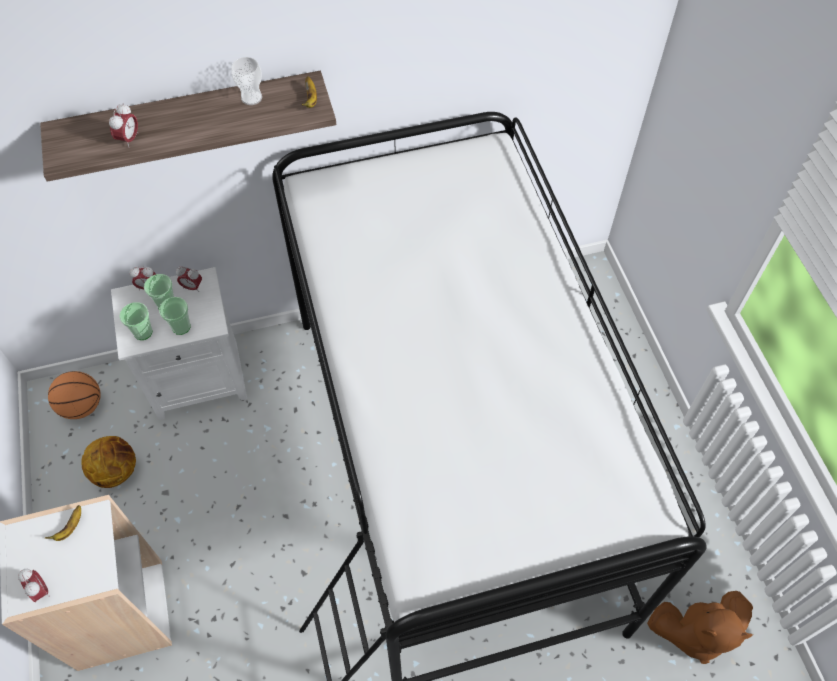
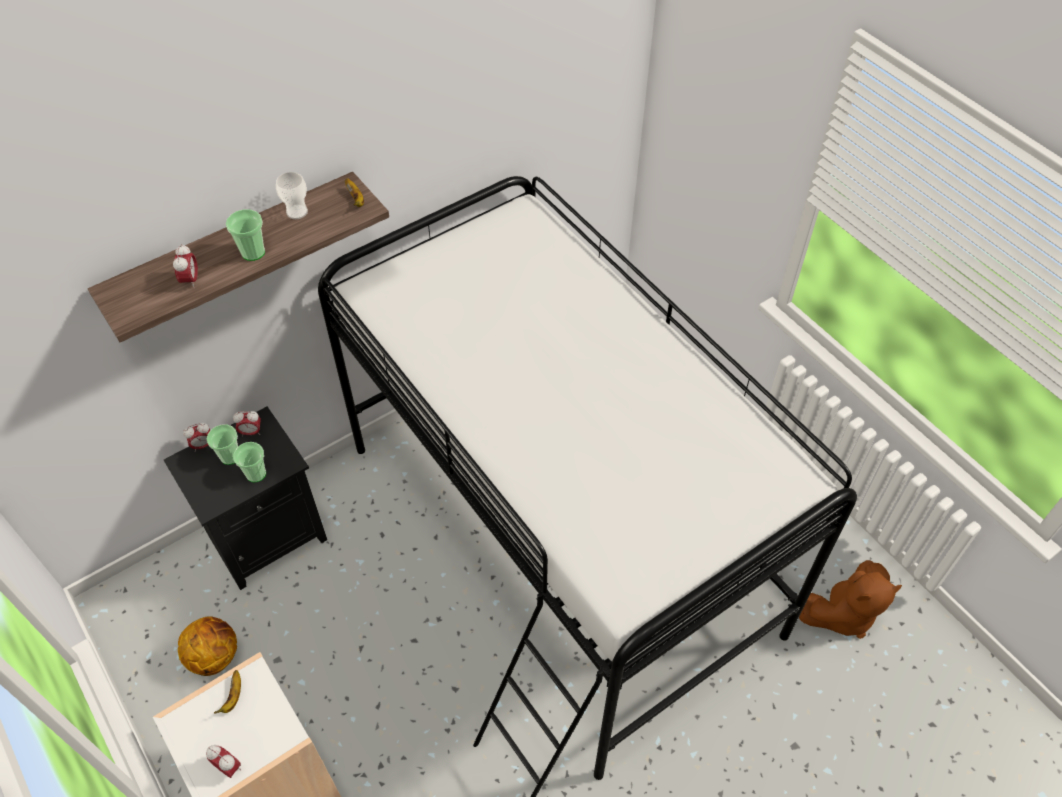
camera: 20 degrees left, 5 degrees down
(82, 406) = (148, 603): basketball -> none
(143, 332) = (217, 491): cup -> cup (253, 252)
(200, 378) = (268, 534): white nightstand -> black nightstand

